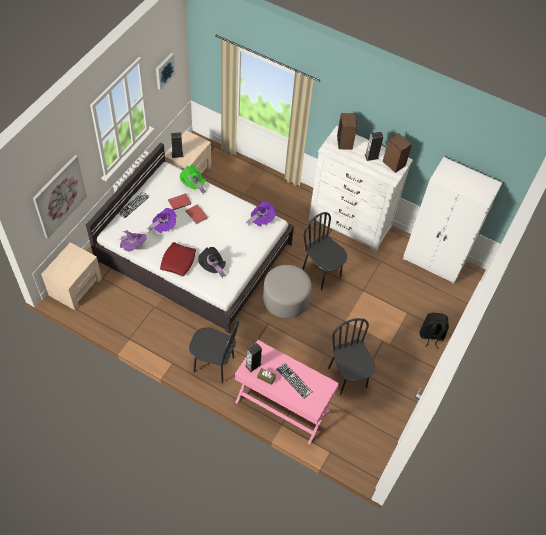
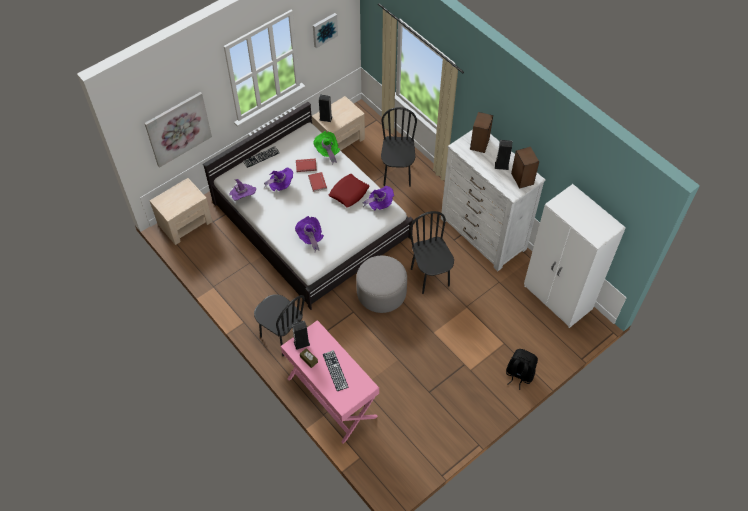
camera: 25 degrees right, 0 degrees up
(178, 261) = (279, 223): red pillow -> red pillow (349, 193)
(212, 267) = (310, 237): black hat -> purple hat
(347, 377) = (411, 389): black chair -> black chair (397, 174)

